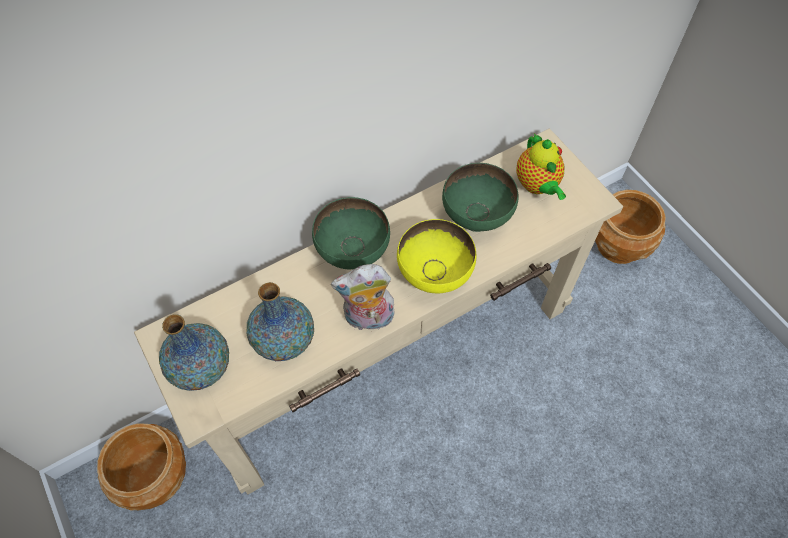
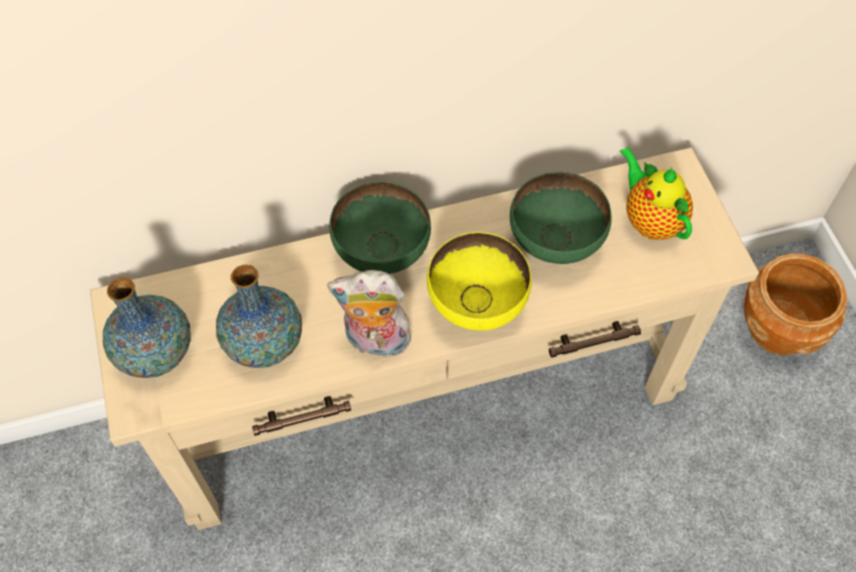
camera: 15 degrees right, 0 degrees up
(155, 477) = (94, 479): brown planter -> none
(537, 186) = (650, 220): teapot -> teapot turned 150 degrees clockwise

